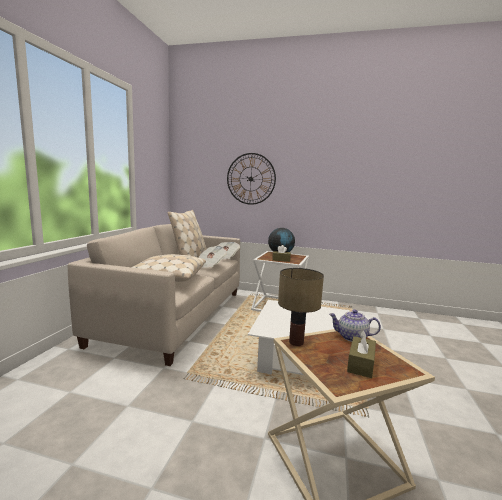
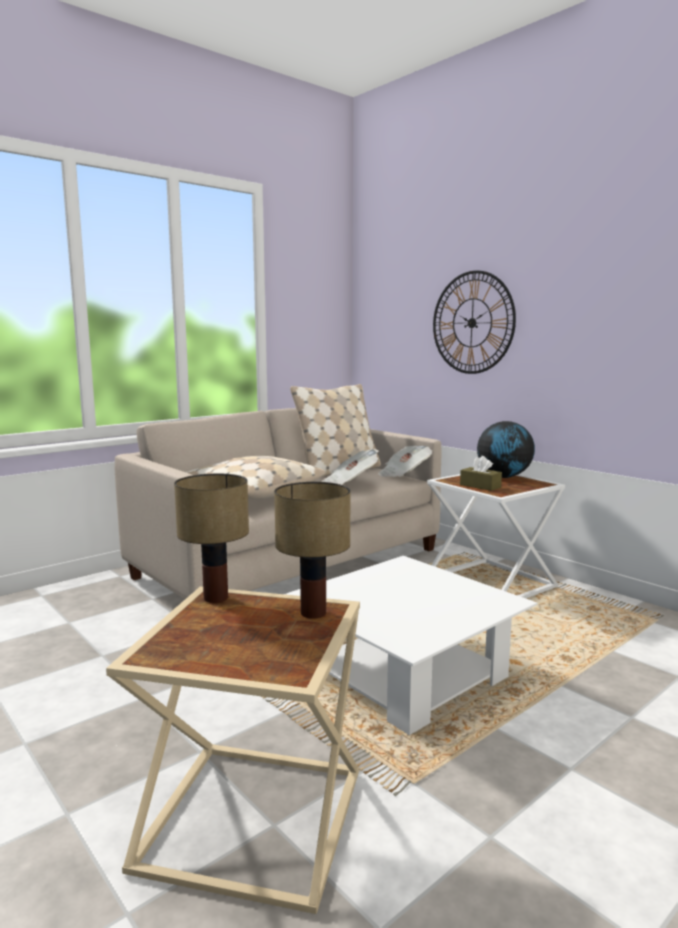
camera: 35 degrees right, 0 degrees up
(352, 337) = (313, 613): teapot -> table lamp
(361, 364) = (240, 645): brown tissue box -> none

